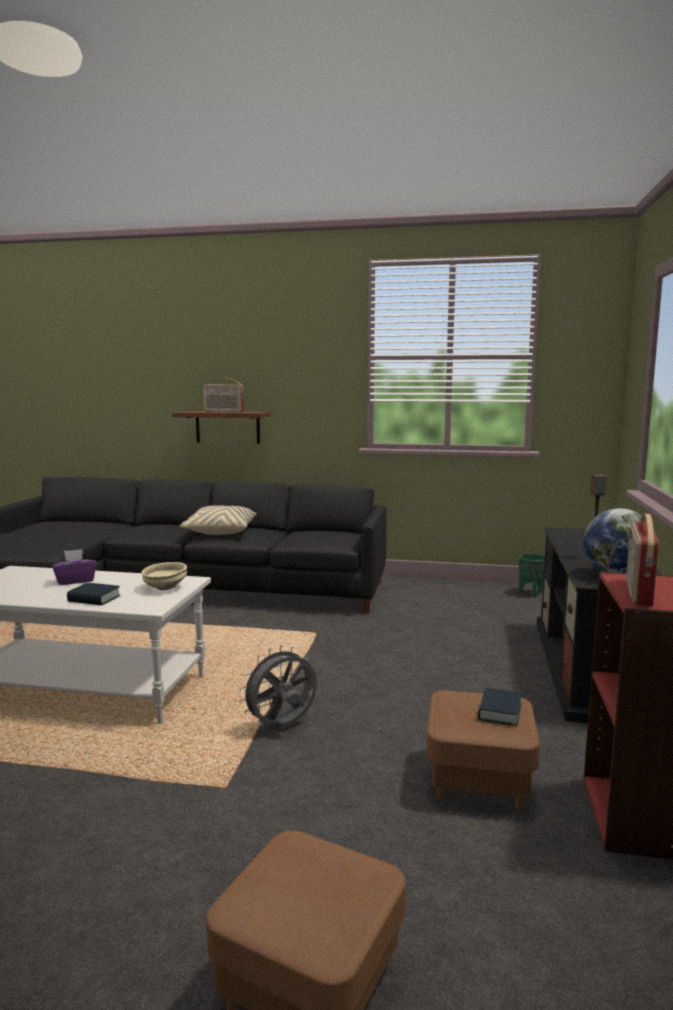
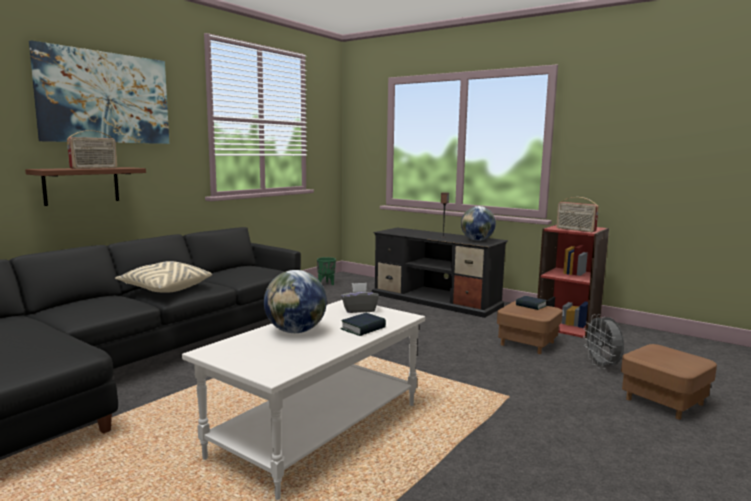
camera: 65 degrees left, 0 degrees up
(75, 581) = (296, 331): purple tissue box -> globe
(164, 588) = (359, 310): beige bowl -> grey tissue box
(252, 346) = (105, 98): none -> picture
(282, 727) = (446, 372): grey fan -> grey fan (602, 366)

